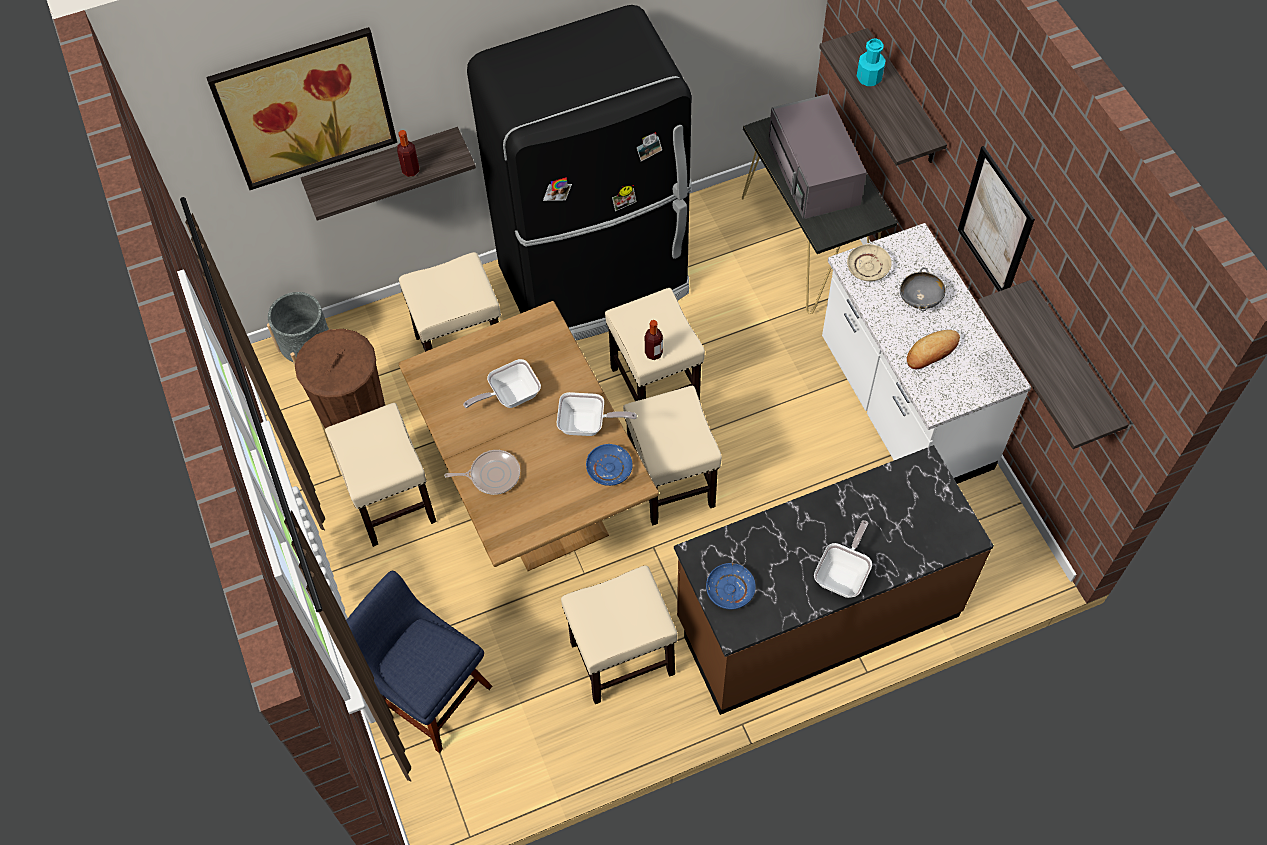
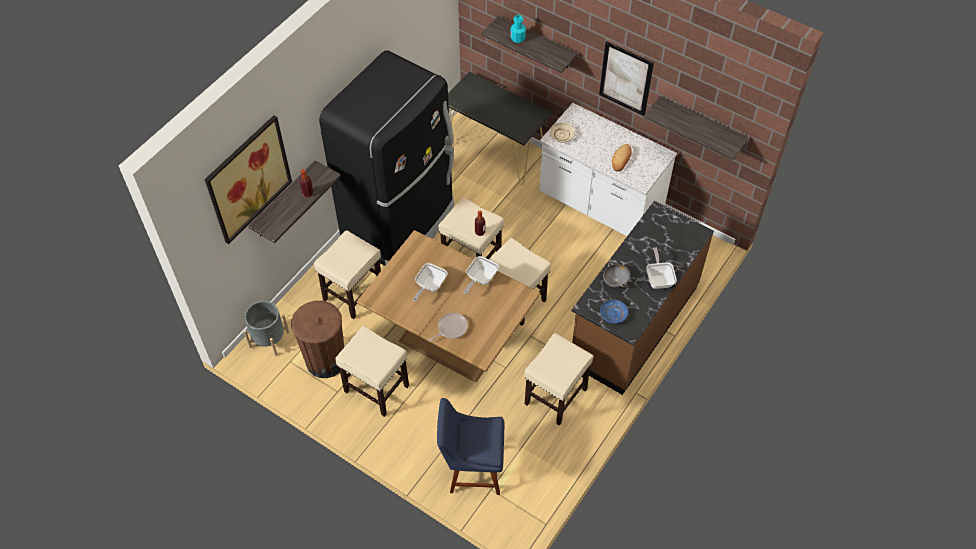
camera: 35 degrees left, 5 degrees down
(587, 424) = (480, 279): frying pan -> frying pan turned 150 degrees clockwise
(609, 468) = (507, 293): blue plate -> none
(814, 173) = (494, 107): grey microwave -> none
(920, 298) = (597, 138): grey bowl -> grey bowl (615, 281)

